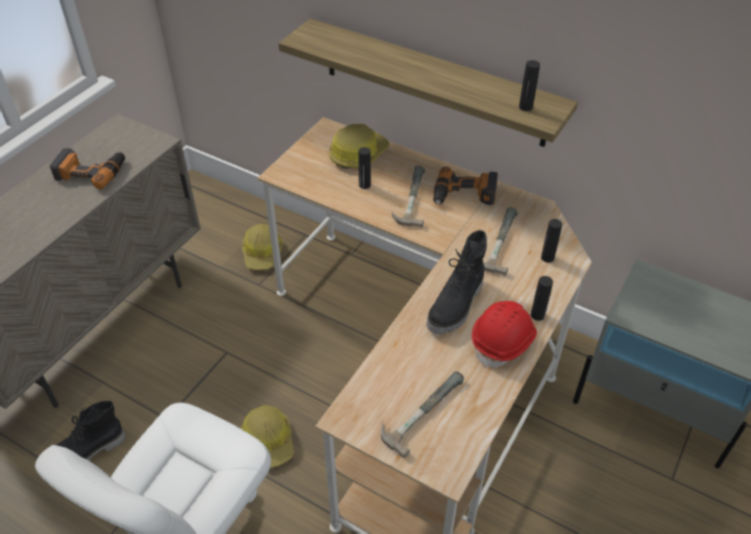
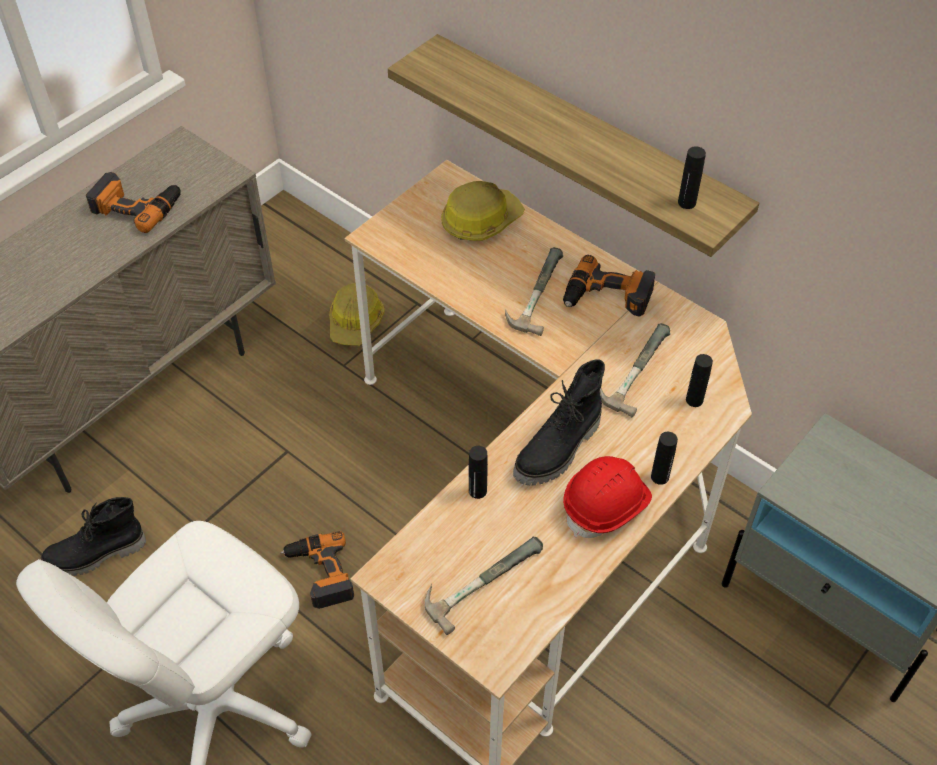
camera: 10 degrees right, 5 degrees up
(269, 440) = (319, 574): hard hat -> power drill
(364, 185) = (480, 266): black bottle -> black bottle (477, 491)

